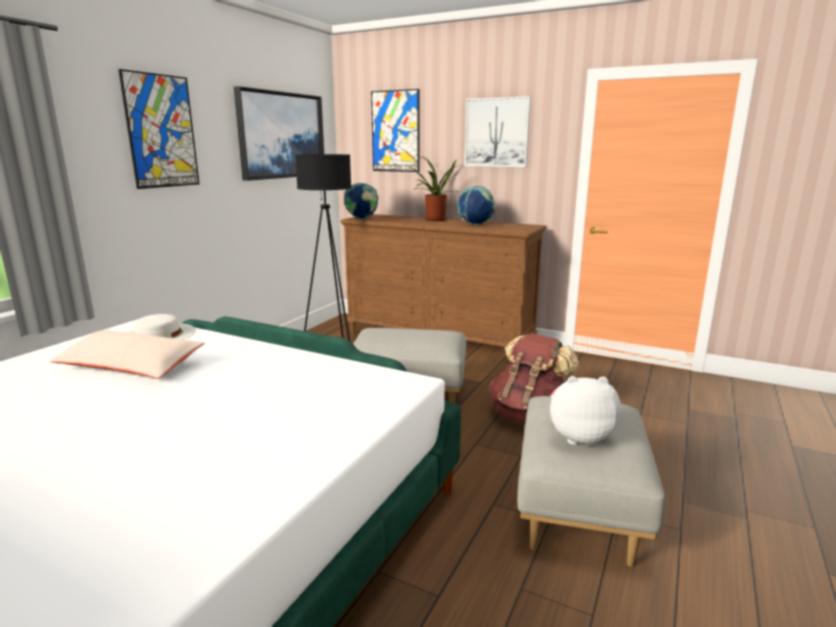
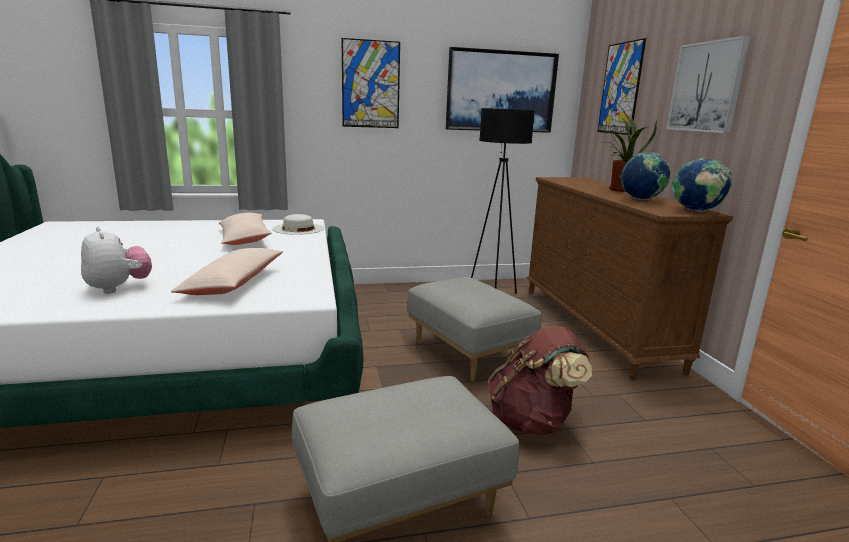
camera: 50 degrees right, 0 degrees up
(303, 406) = (233, 283): none -> beige pillow
(362, 219) = (555, 179): globe -> globe (696, 211)
(579, 437) = (376, 411): plush toy -> plush toy (119, 288)

